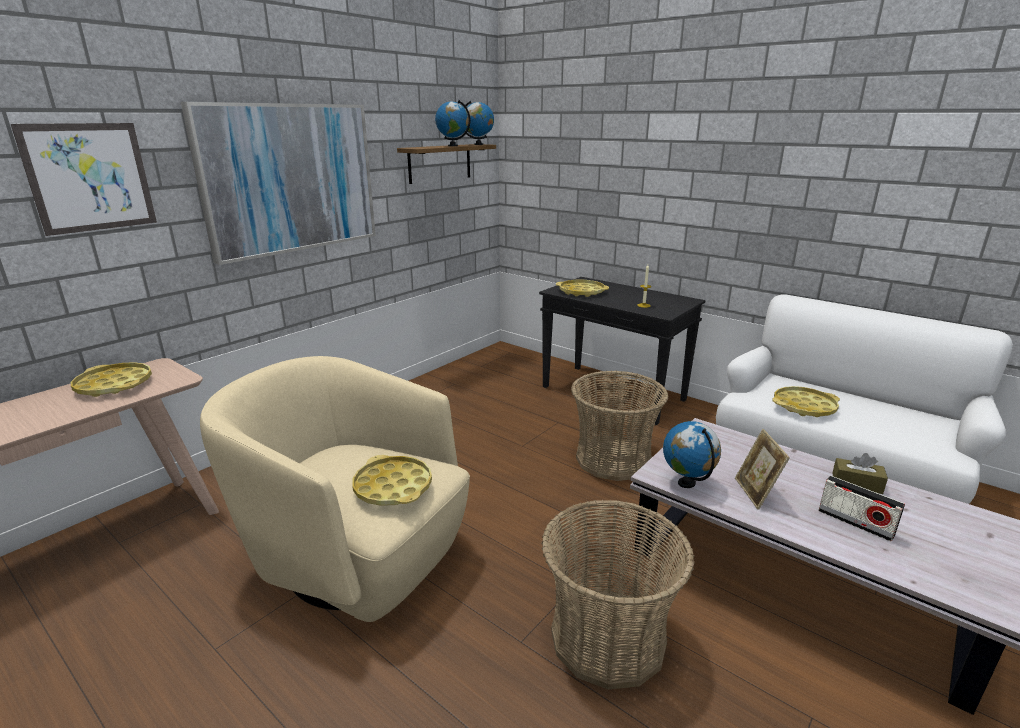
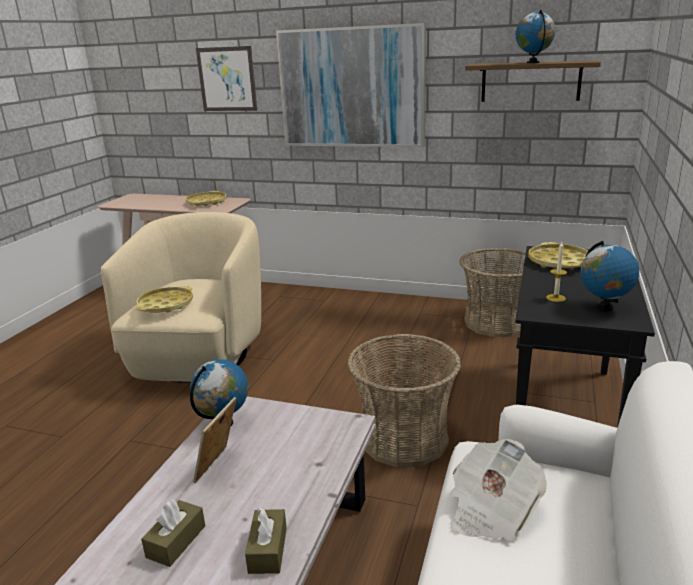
camera: 70 degrees right, 0 degrees up
(478, 144) = (579, 61): globe -> globe (604, 308)
(607, 637) = (138, 480): basket -> basket (496, 322)
(755, 493) = (219, 466): picture frame -> picture frame turned 45 degrees counterclockwise
(804, 406) = (491, 510): yellow tray -> newspaper
(855, 523) = (176, 541): radio -> brown tissue box

